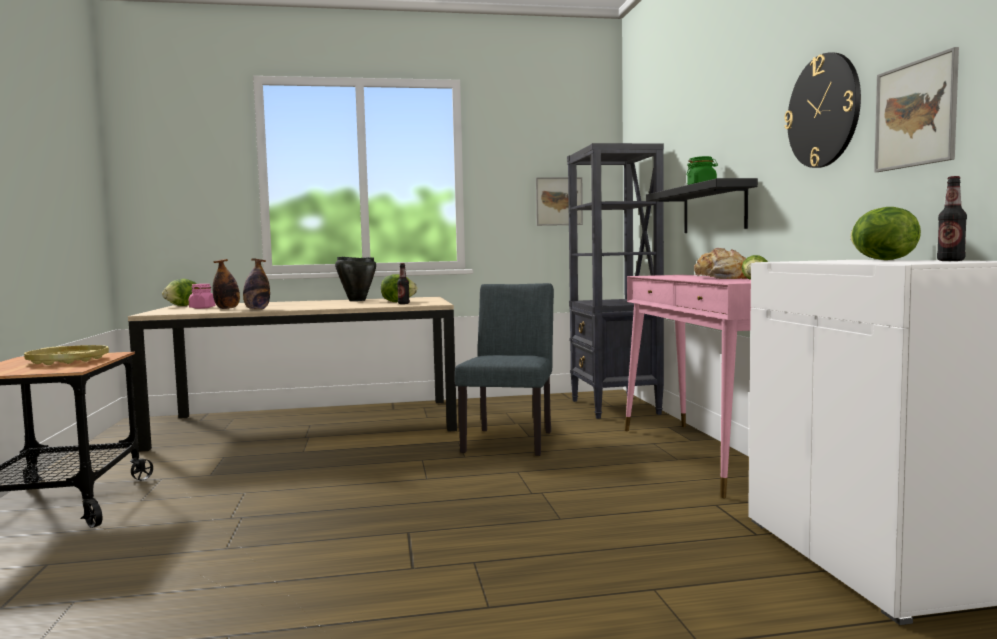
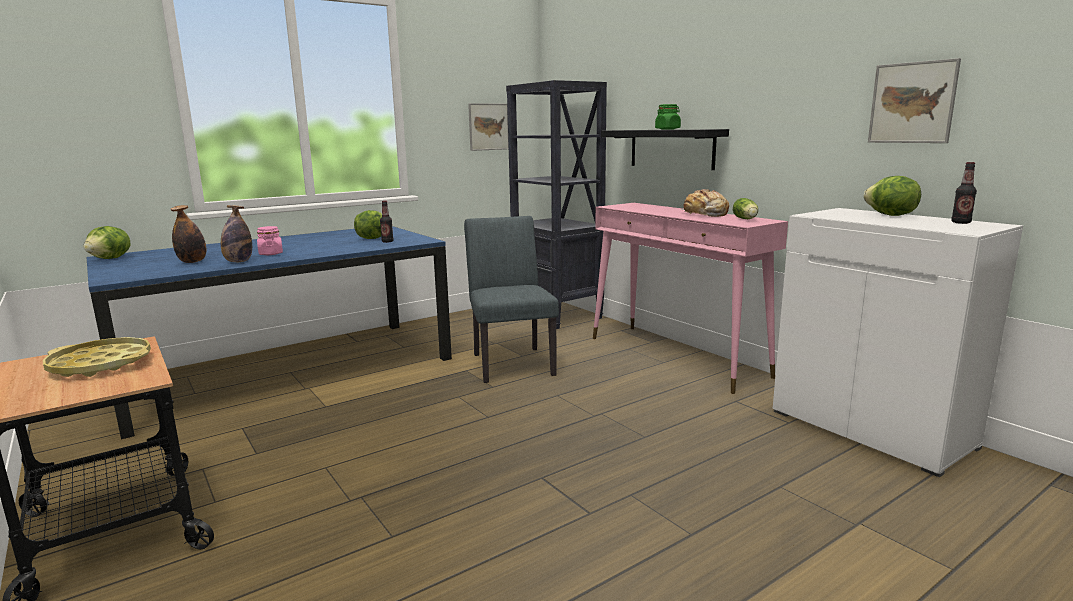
camera: 25 degrees left, 10 degrees up
(202, 308) = (152, 262): pink jar -> pink jar (270, 254)
(311, 423) = (289, 370): beige dining table -> blue dining table
(356, 300) = (315, 237): black cooking pot -> none
(823, 111) = (812, 84): wall clock -> none

